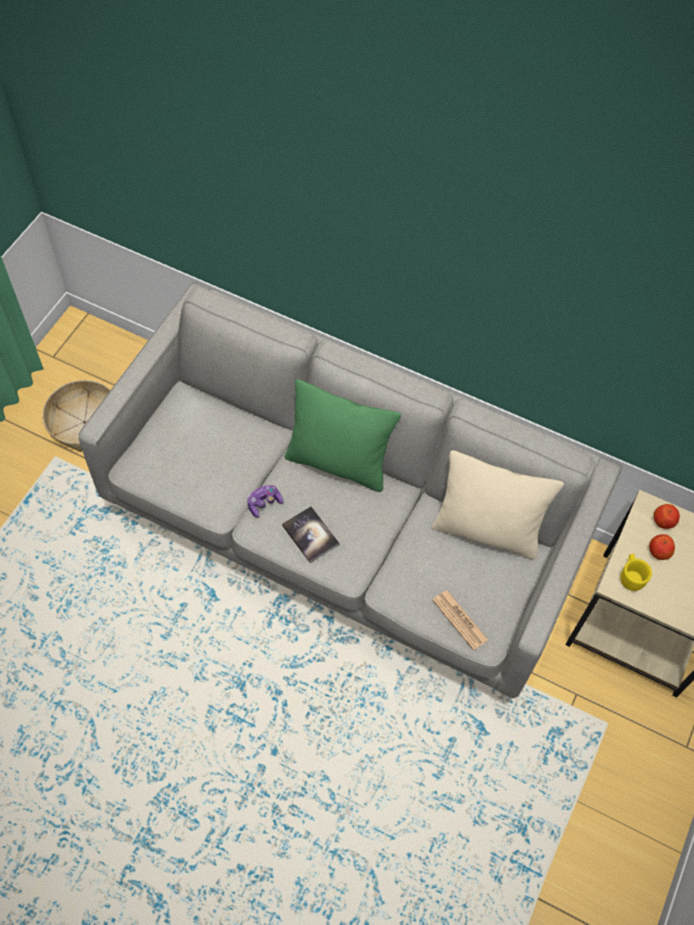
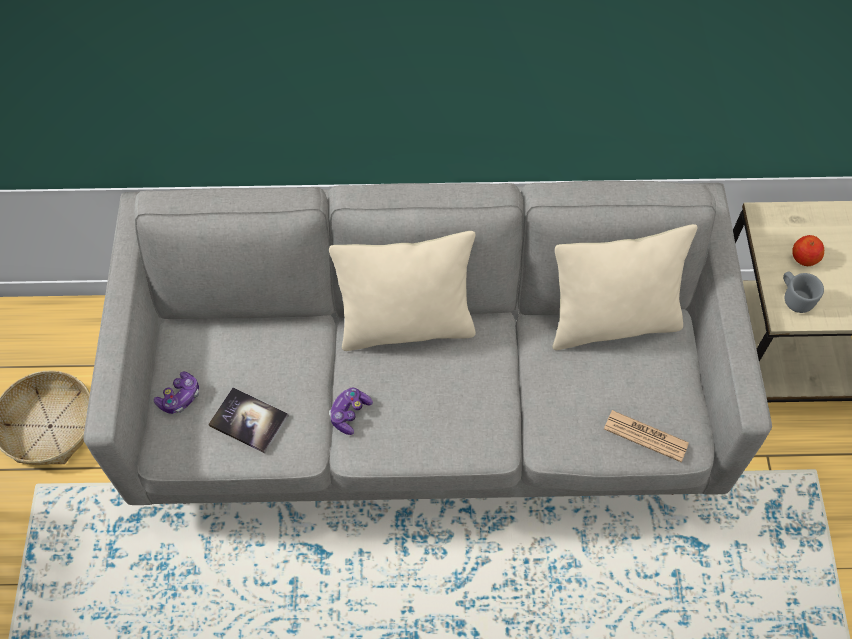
camera: 25 degrees left, 0 degrees up
(160, 438) = (180, 397): none -> game controller
(310, 535) = (425, 424): book -> book (249, 421)
(338, 463) = (407, 326): green pillow -> beige pillow
(631, 576) = (795, 298): yellow mug -> grey mug
(663, 521) = (788, 224): apple -> none

